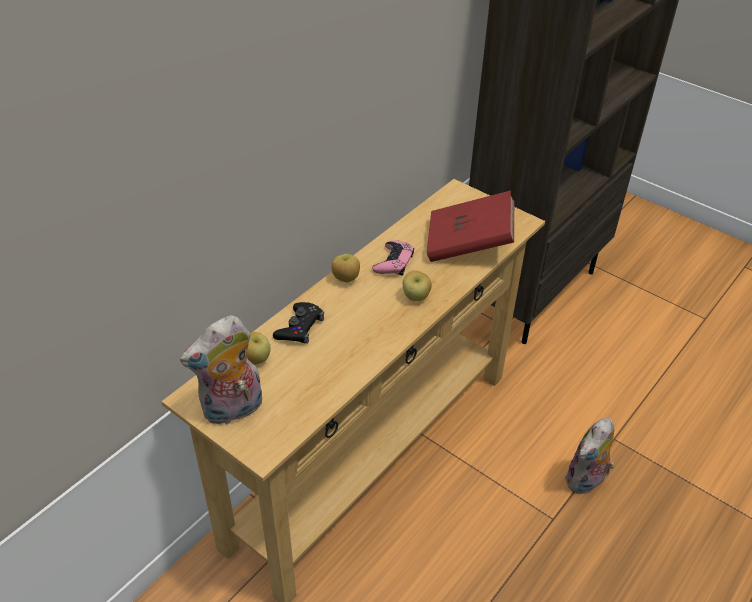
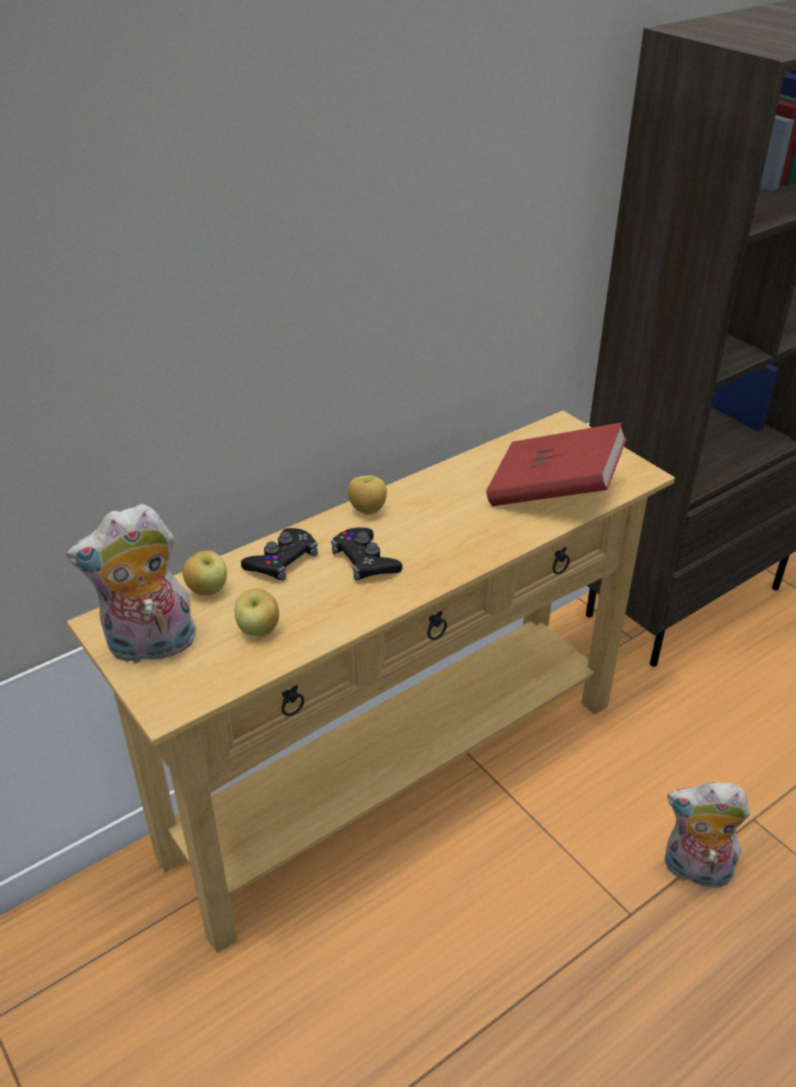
camera: 15 degrees right, 5 degrees down
(358, 318) = (365, 561): none -> black game controller
(393, 262) = (440, 500): pink game controller -> none
(416, 297) = (454, 546): apple -> apple (259, 630)
(586, 481) = (694, 871): plush toy -> plush toy turned 45 degrees clockwise

